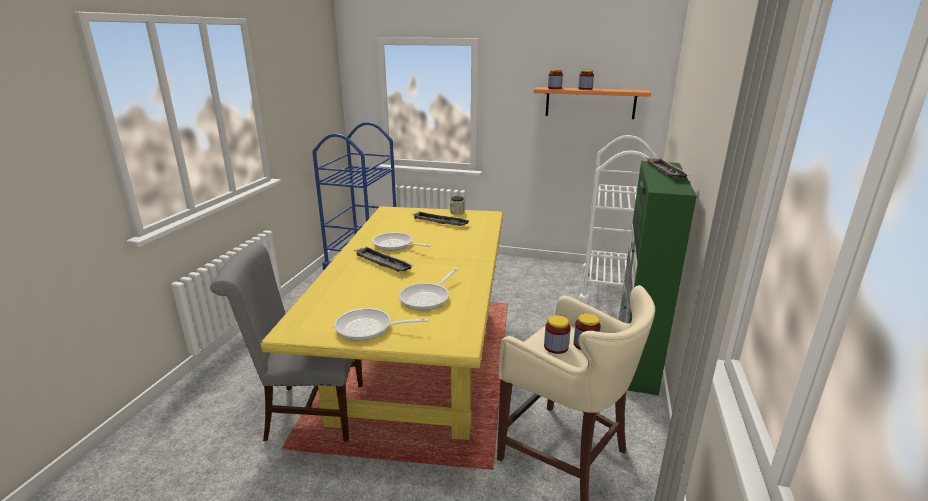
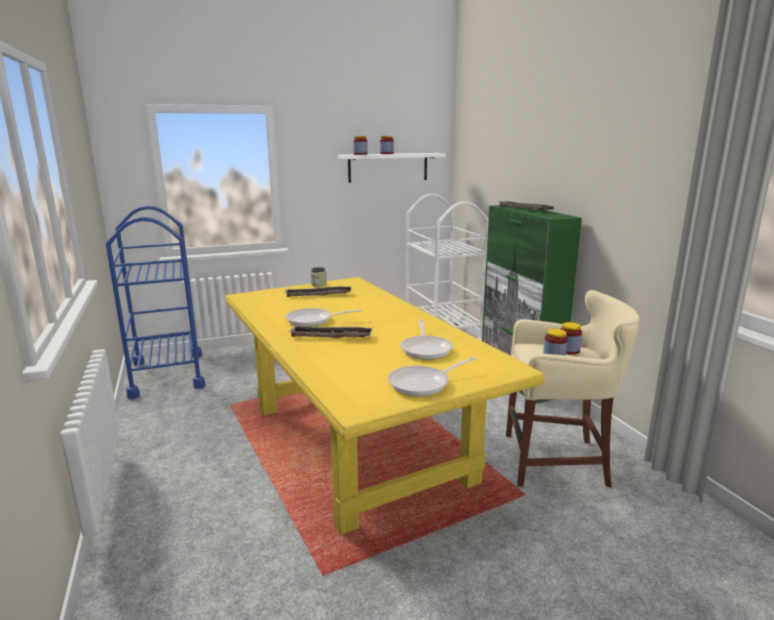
camera: 35 degrees left, 5 degrees down
(308, 412) = (305, 531): grey chair -> none
(590, 103) = (388, 167): orange shelf -> white shelf

